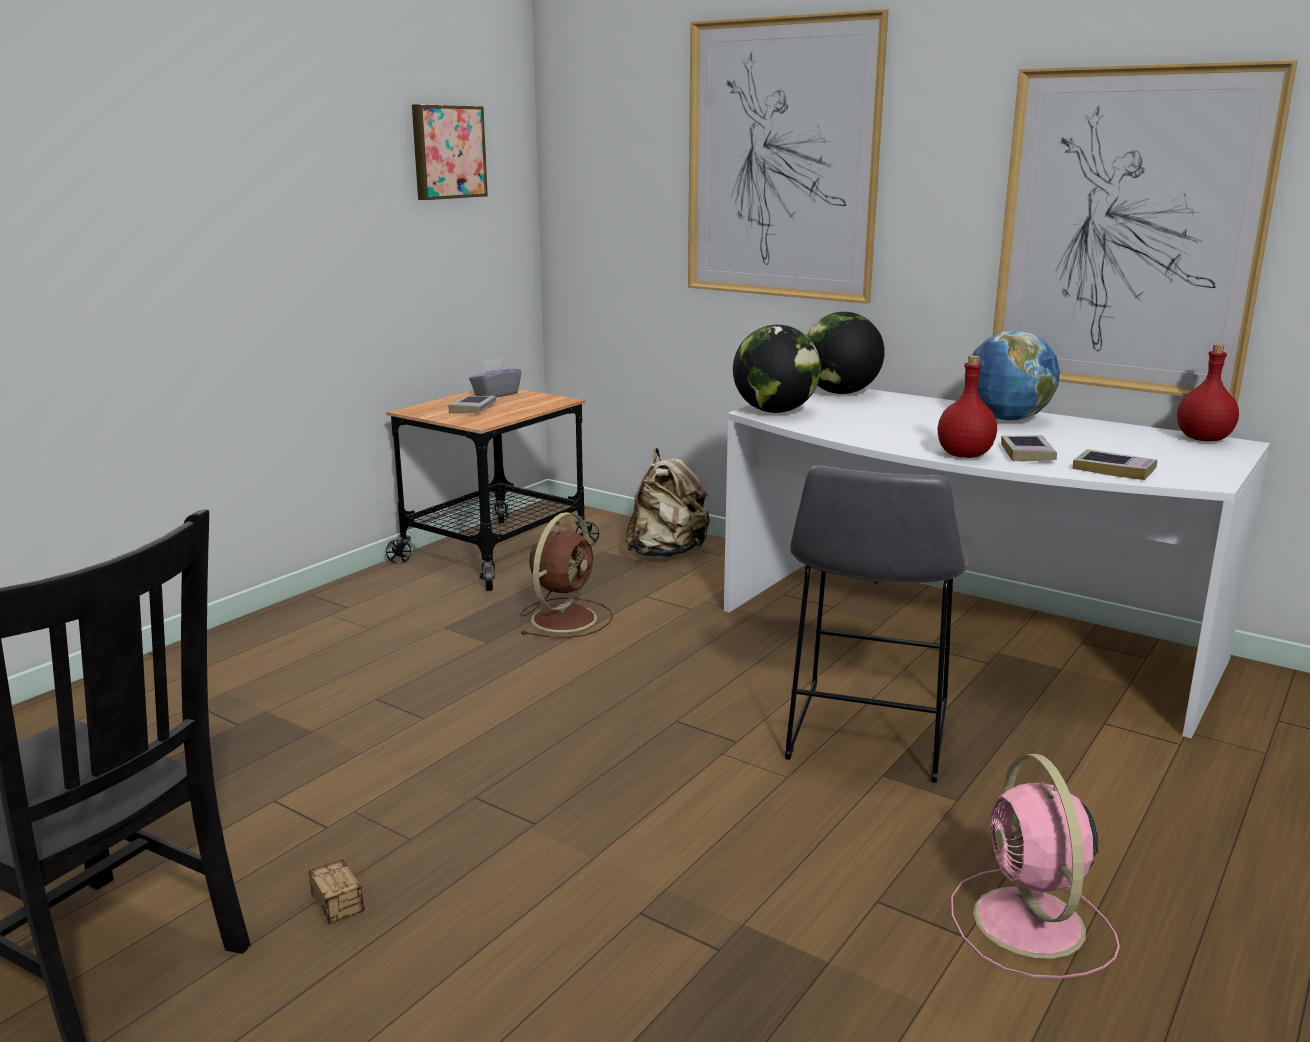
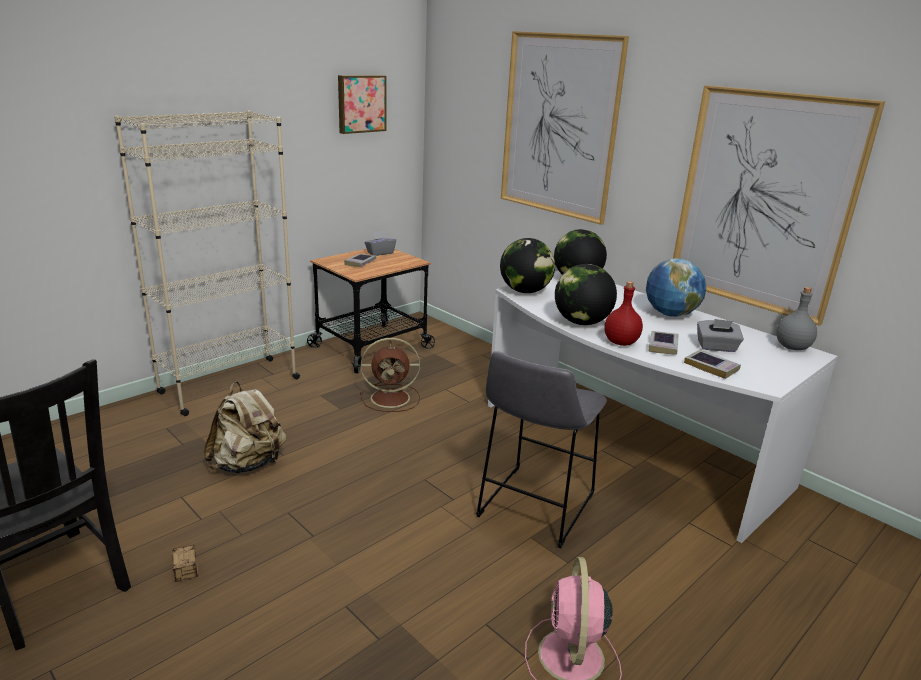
camera: 10 degrees right, 5 degrees up
(279, 632) = (229, 386): none -> beige bookcase
(565, 618) = (392, 398): brown fan -> brown fan turned 45 degrees clockwise
(666, 553) = (472, 360): beige backpack -> beige backpack (248, 464)
(889, 438) = (581, 322): none -> globe
(1102, 448) = (716, 347): none -> grey tissue box
(1202, 439) = (791, 347): red bottle -> grey bottle

